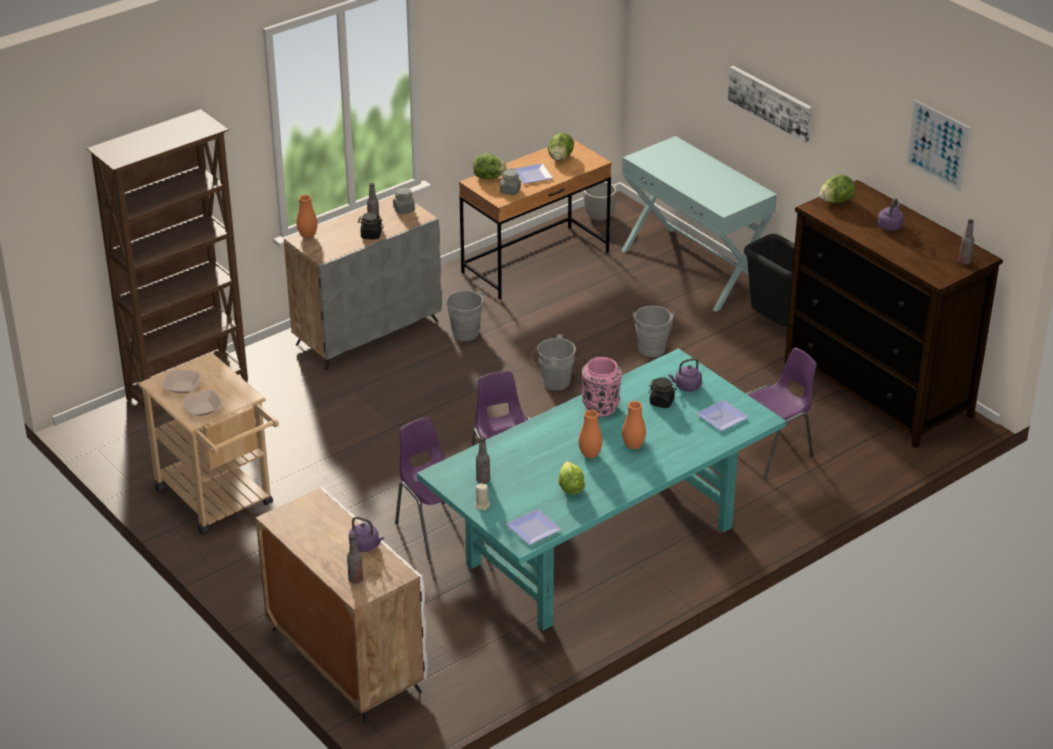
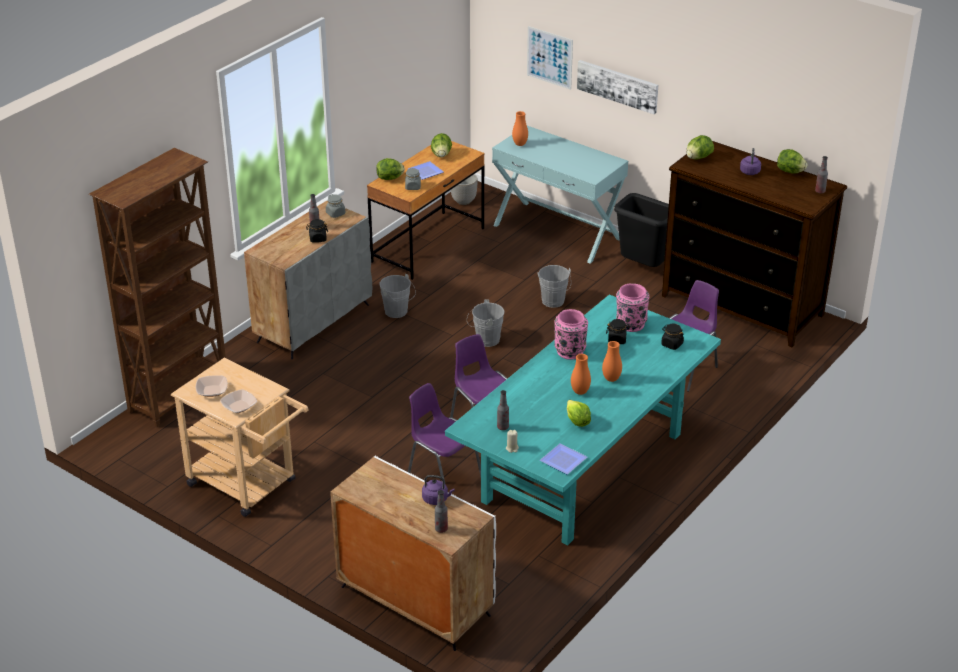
camera: 15 degrees left, 0 degrees up
(307, 236) = (264, 247): orange vase -> orange vase (520, 144)
(686, 387) = (630, 324): purple kettle -> pink vase
(724, 417) = (672, 344): plate -> black jar
(937, 145) = (780, 101): picture -> picture (549, 57)
(940, 233) = (790, 171): none -> lettuce

